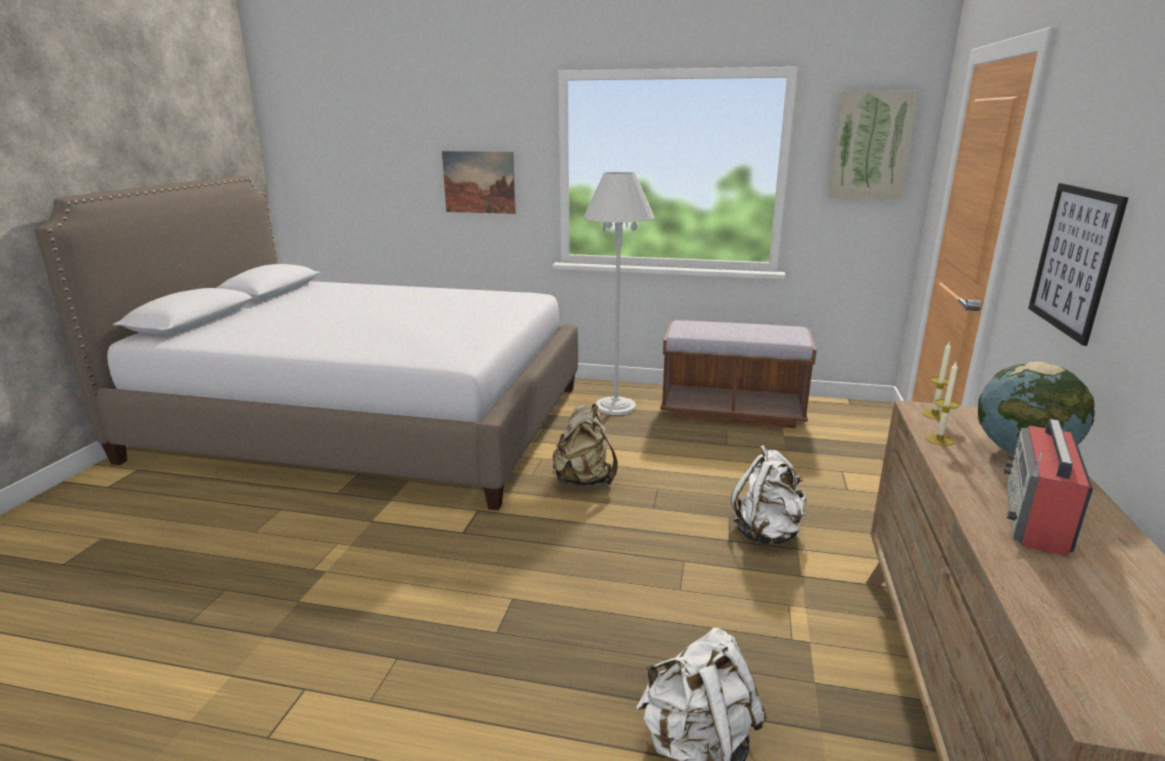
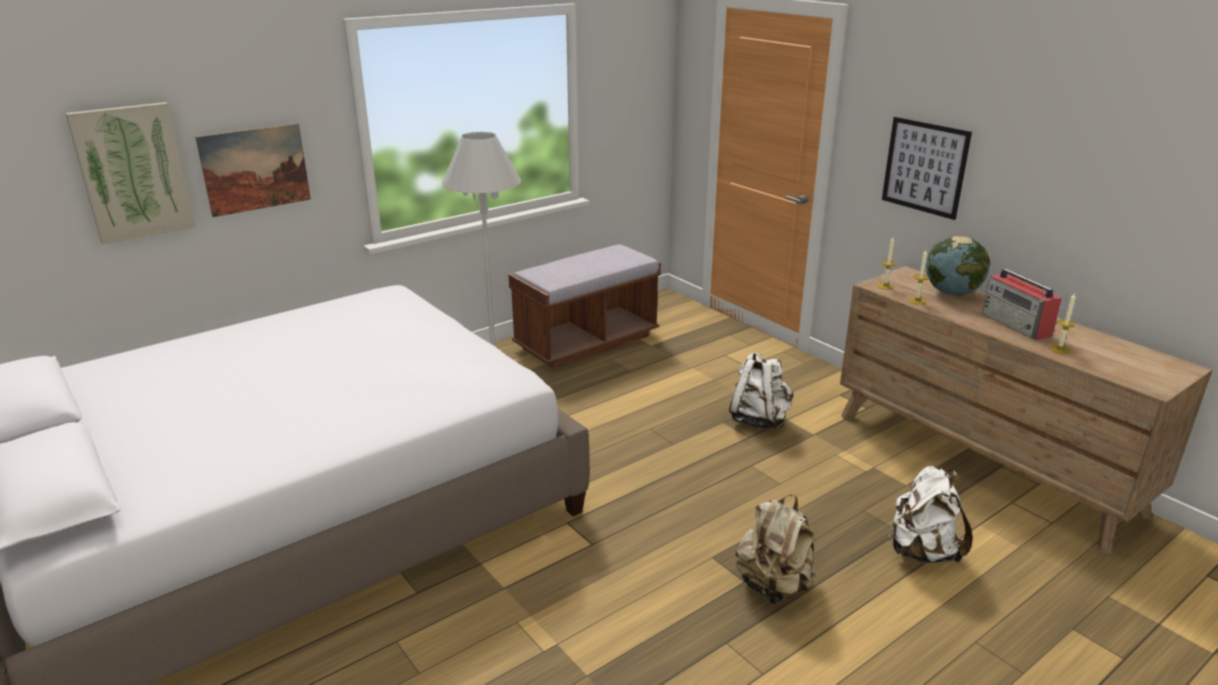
camera: 50 degrees left, 5 degrees up
(584, 480) = (593, 452): beige backpack -> beige backpack (774, 586)
(871, 146) = (633, 71): picture -> picture (133, 172)
(1035, 573) = (1059, 349): none -> candle

